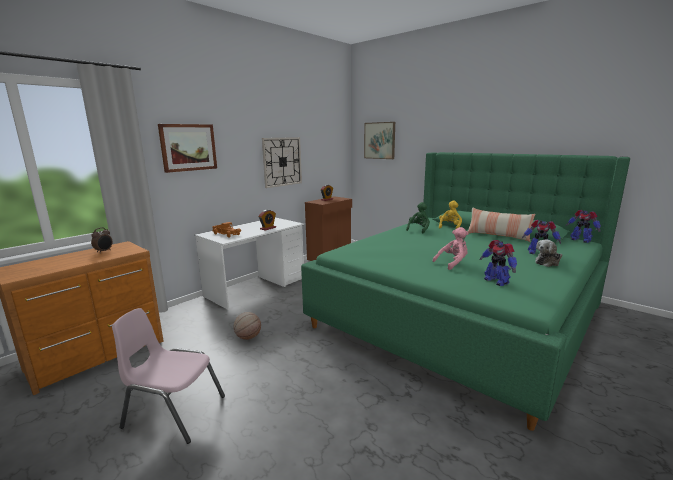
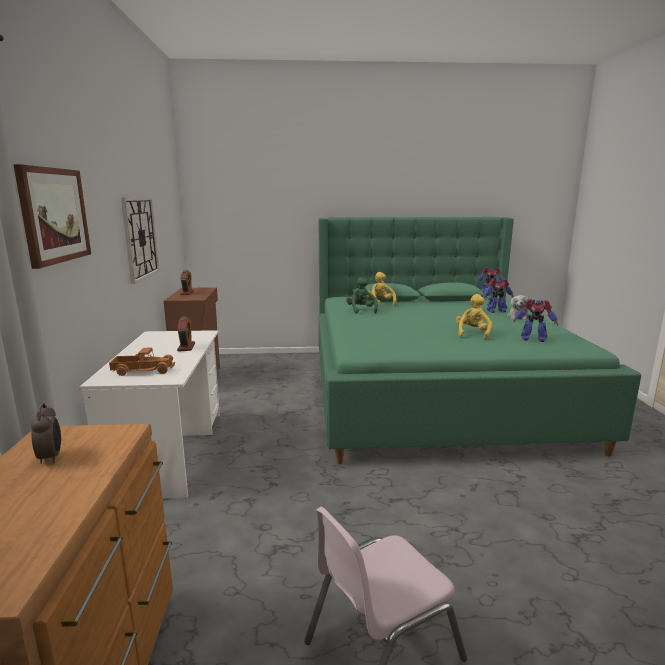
camera: 45 degrees left, 0 degrees up
(248, 337) = (288, 513): basketball -> none
(379, 140) = (235, 203): picture -> none
(452, 263) = (472, 334): pink plush toy -> yellow plush toy
(498, 236) = (435, 303): pillow -> none

